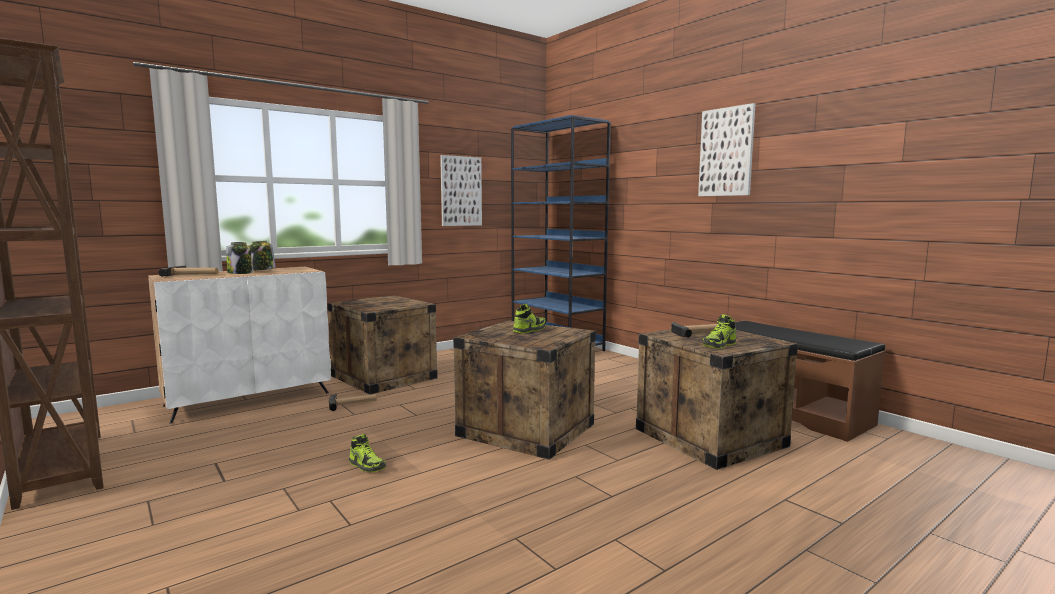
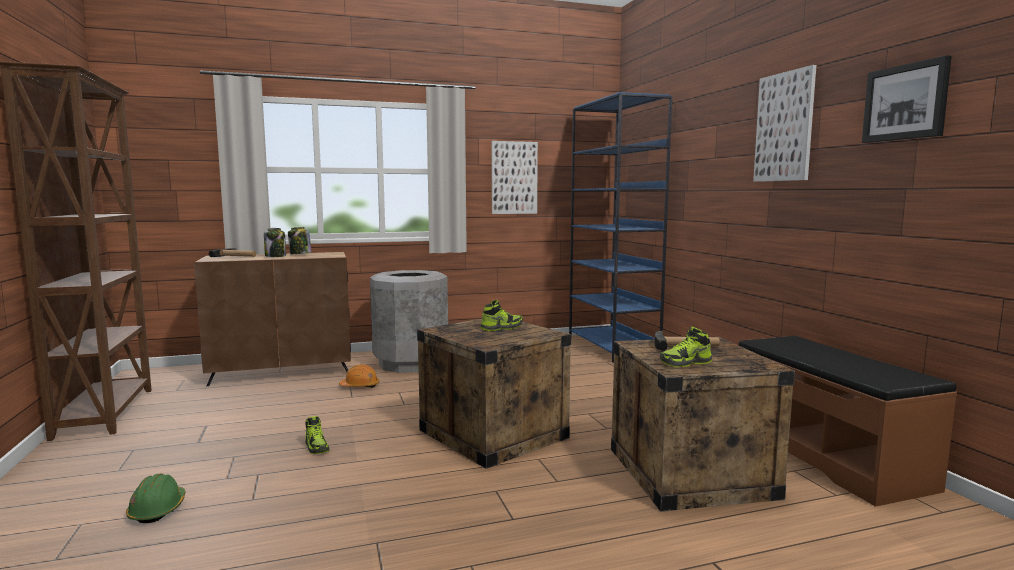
camera: 20 degrees right, 0 degrees up
(249, 399) = (283, 372): white cabinet -> brown cabinet
(250, 554) = (157, 510): none -> green hard hat
(352, 403) = (360, 386): hammer -> orange hard hat
(383, 377) = (410, 363): crate -> grey trash can
(835, 136) = (905, 102): none -> picture

